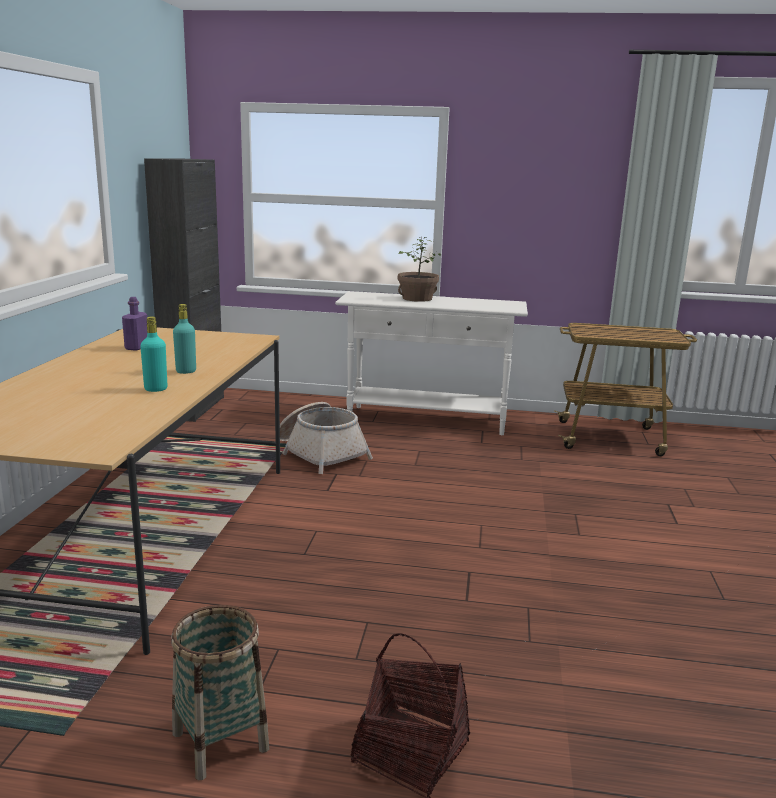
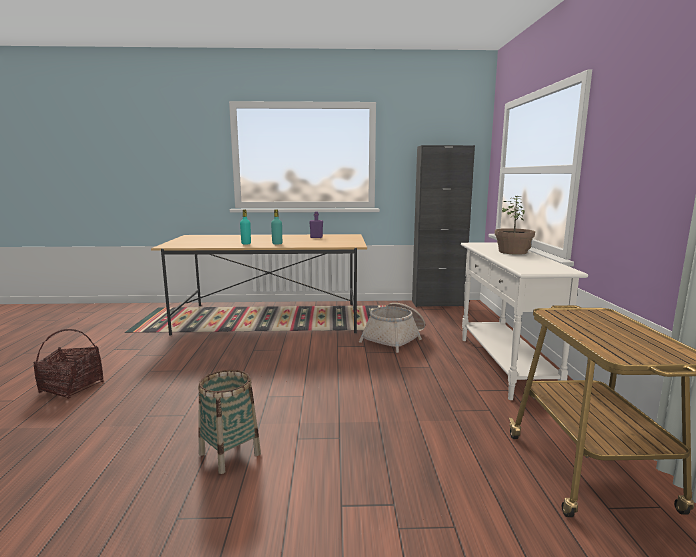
camera: 80 degrees right, 5 degrees down
(220, 741) = (106, 353): basket -> basket (229, 454)

